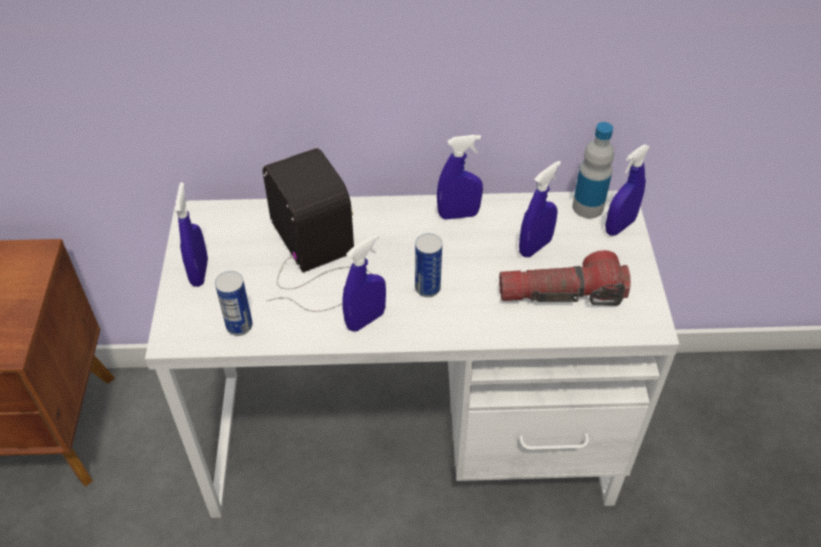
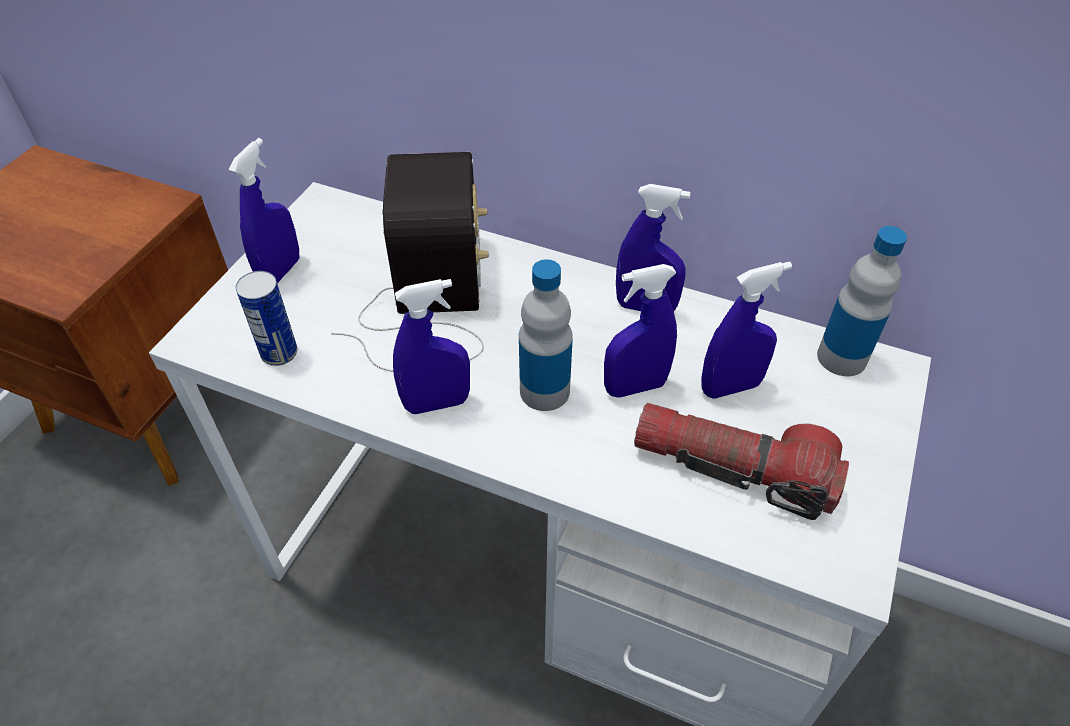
camera: 25 degrees right, 0 degrees up
(427, 288) = (544, 391): can -> bottle
(619, 226) = (878, 401): blue spray bottle -> blue spray bottle (635, 387)

